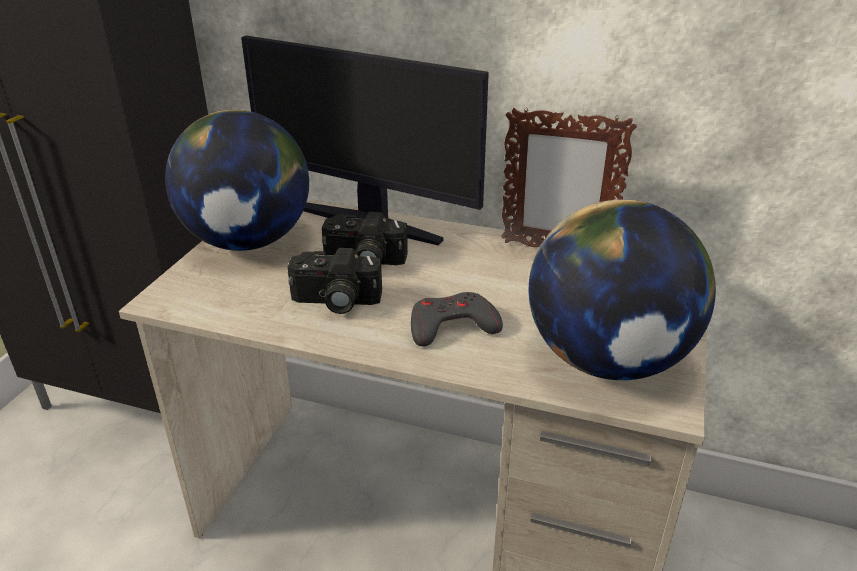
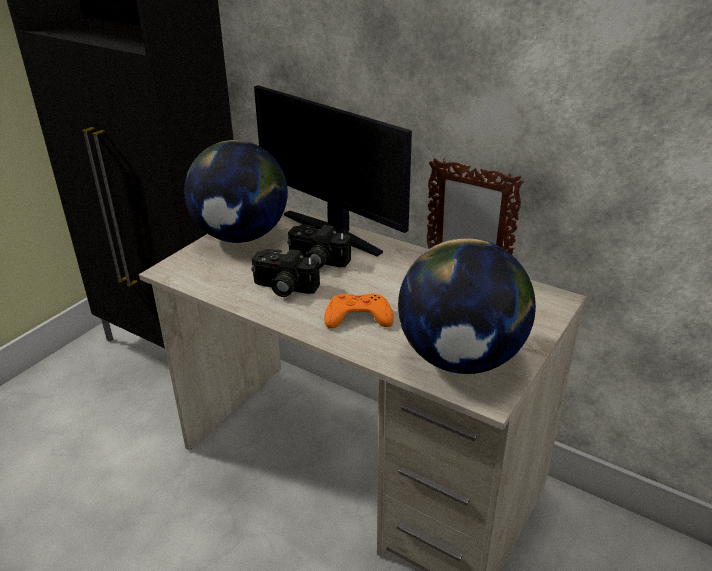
camera: 15 degrees right, 0 degrees up
(452, 326) = (358, 317): grey game controller -> orange game controller

